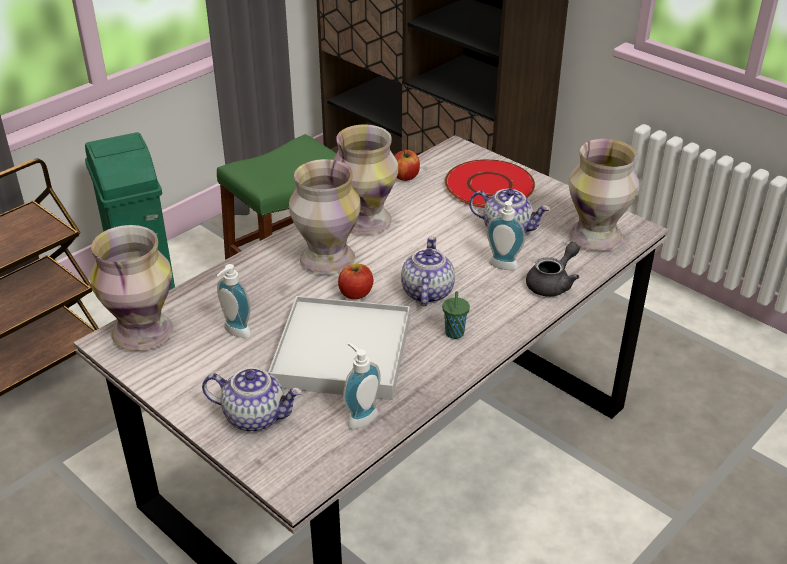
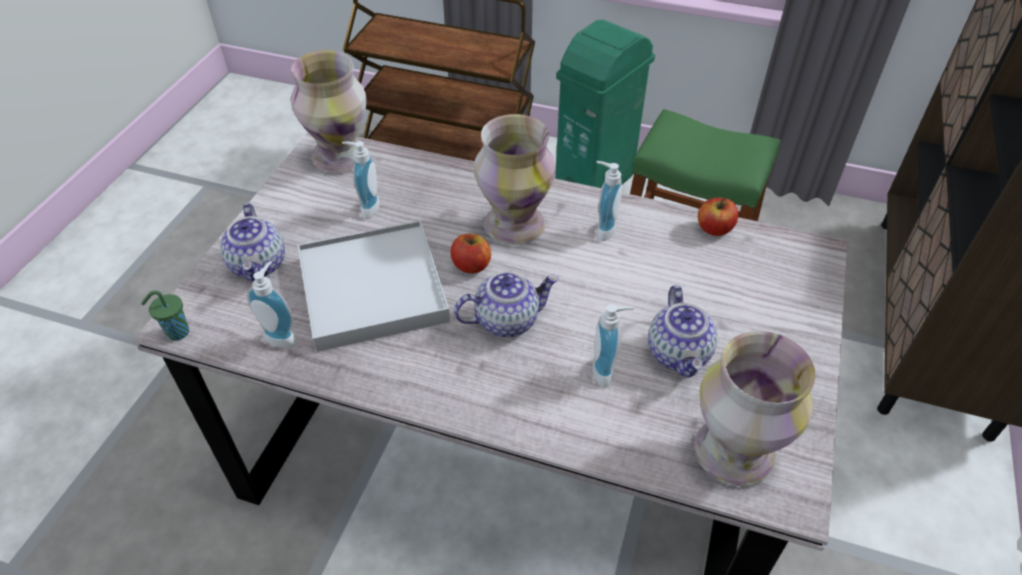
camera: 65 degrees right, 10 degrees up
(367, 221) = (602, 229): vase -> soap dispenser
(454, 334) = (446, 367): green cup -> green cup (176, 333)
(489, 185) = (762, 307): red plate -> none
(553, 283) = (596, 433): grey teapot -> none

